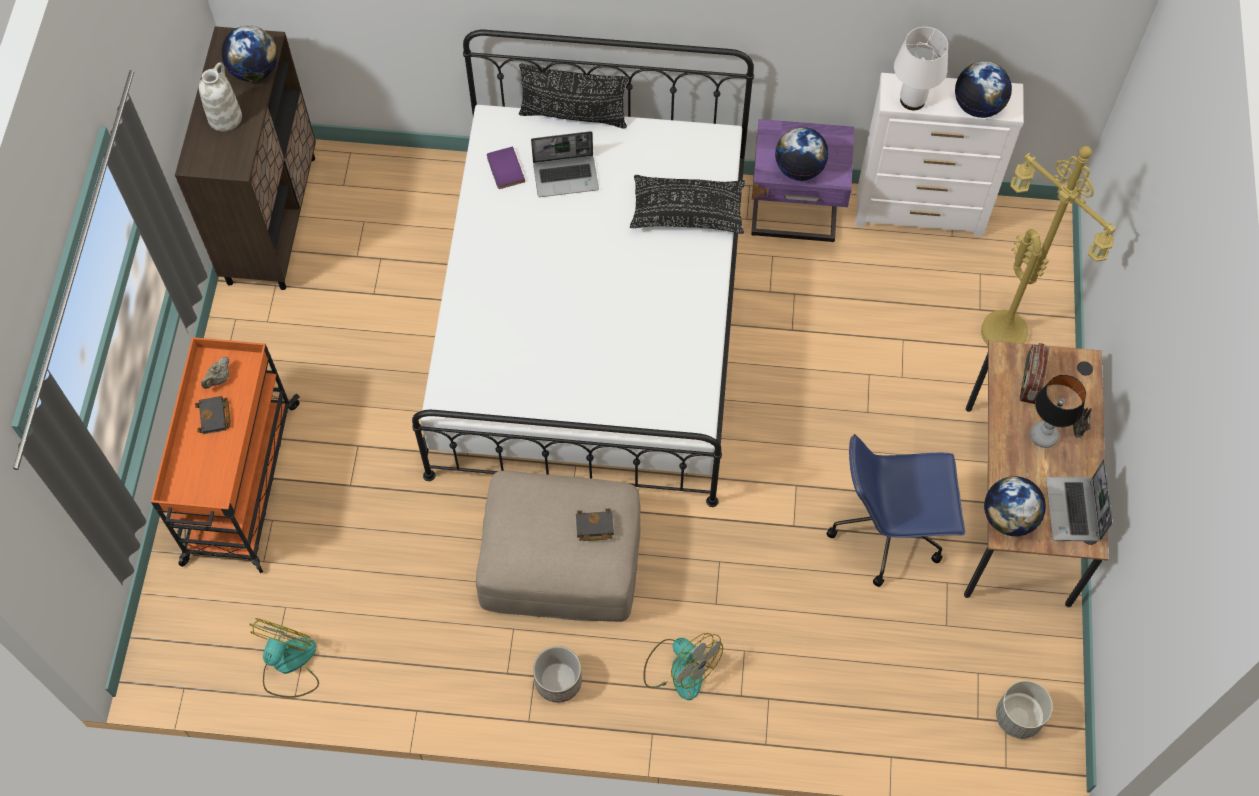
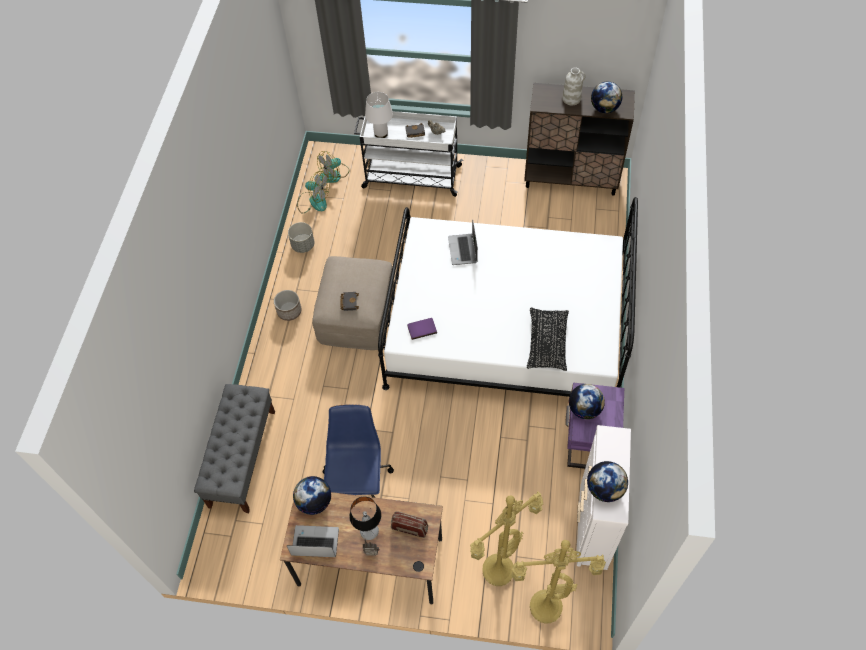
camera: 95 degrees right, 5 degrees down
(240, 485) = (410, 177): orange cart -> white cart
(504, 169) = (575, 250): purple book -> purple book (421, 328)
(566, 176) = (571, 281): laptop -> laptop (463, 250)
(573, 115) = (618, 285): black pillow -> none
(679, 668) = (288, 367): fan -> fan (334, 174)
(865, 723) = (242, 458): none -> grey bench
(913, 100) = (607, 446): white table lamp -> white table lamp (380, 134)
(1018, 717) = (232, 543): grey planter -> grey planter (303, 245)
(1049, 276) = (544, 609): none -> yellow floor lamp

